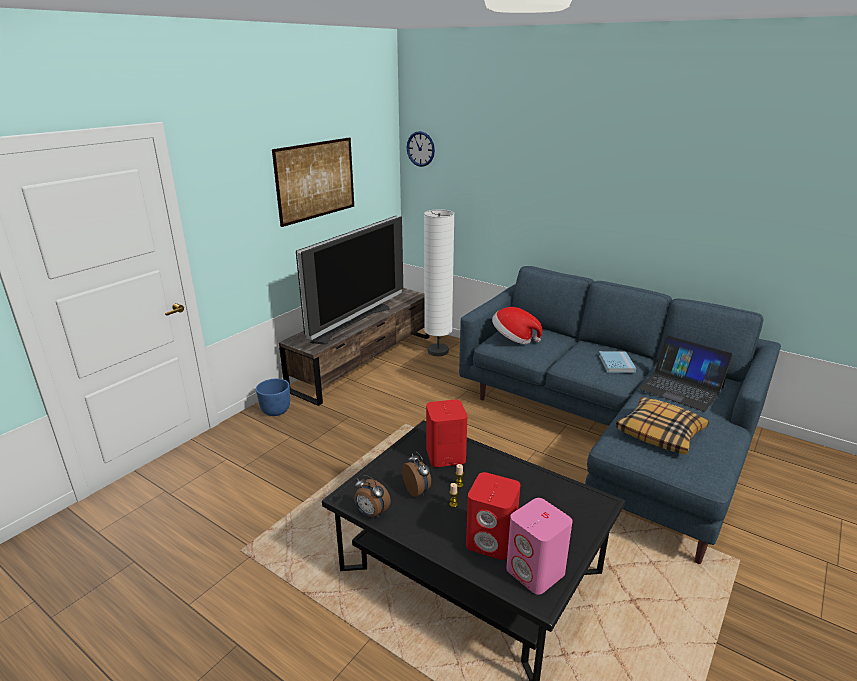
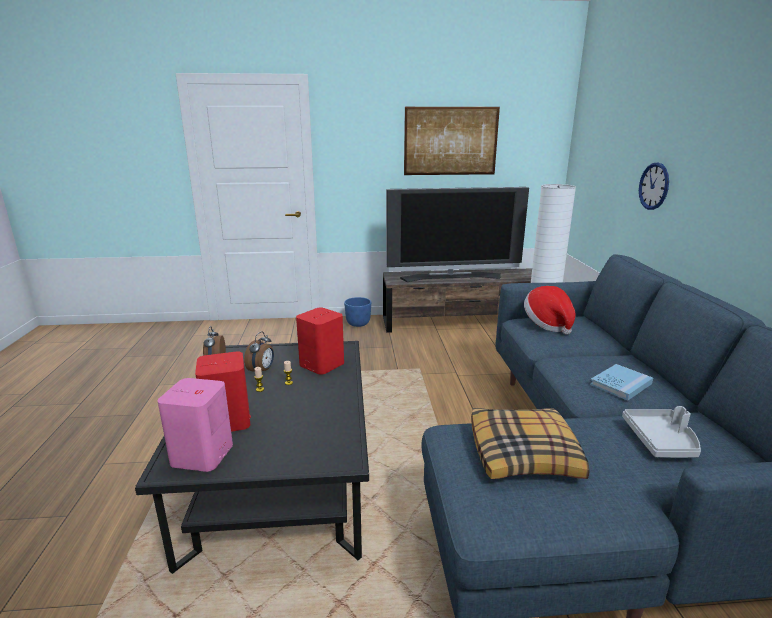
camera: 50 degrees right, 5 degrees down
(420, 149) = (584, 125): wall clock -> wall clock (654, 186)
(681, 388) = (661, 441): laptop -> grey tray

